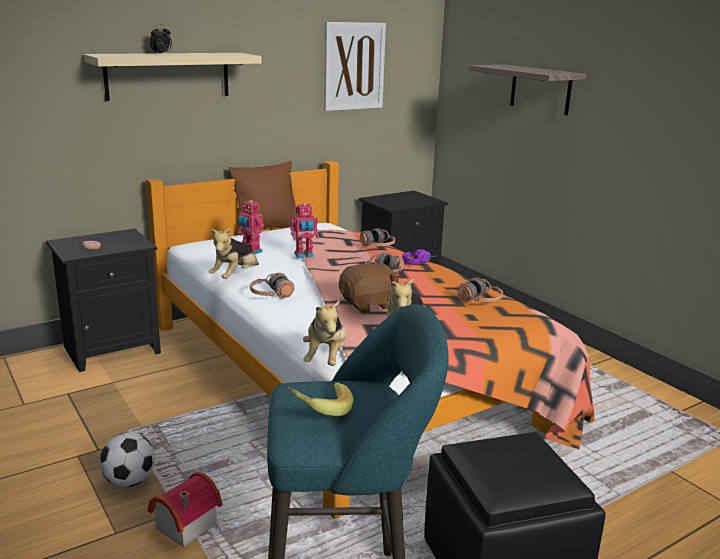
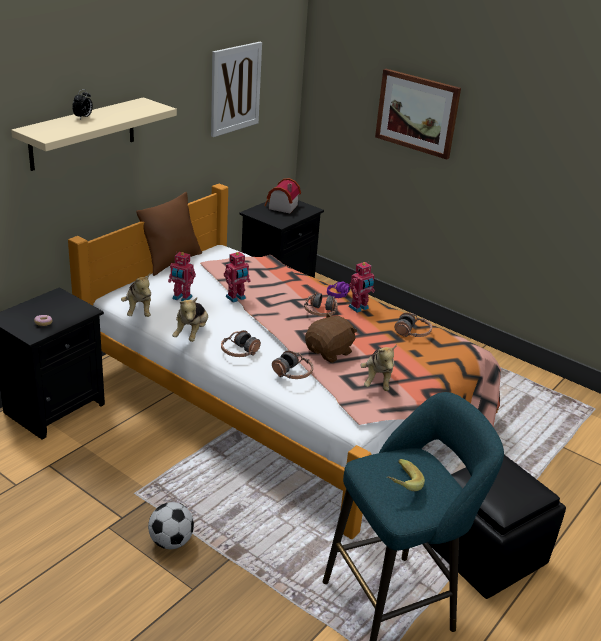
camera: 20 degrees left, 10 degrees up
(182, 525) = (241, 571): toy house -> toy house (281, 207)
(326, 358) = (331, 417): plush toy -> plush toy (139, 311)
(377, 246) = (291, 276): headphones -> headphones (292, 373)
(432, 275) = (359, 308): none -> toy robot
(540, 89) = (417, 113): shelf -> picture

